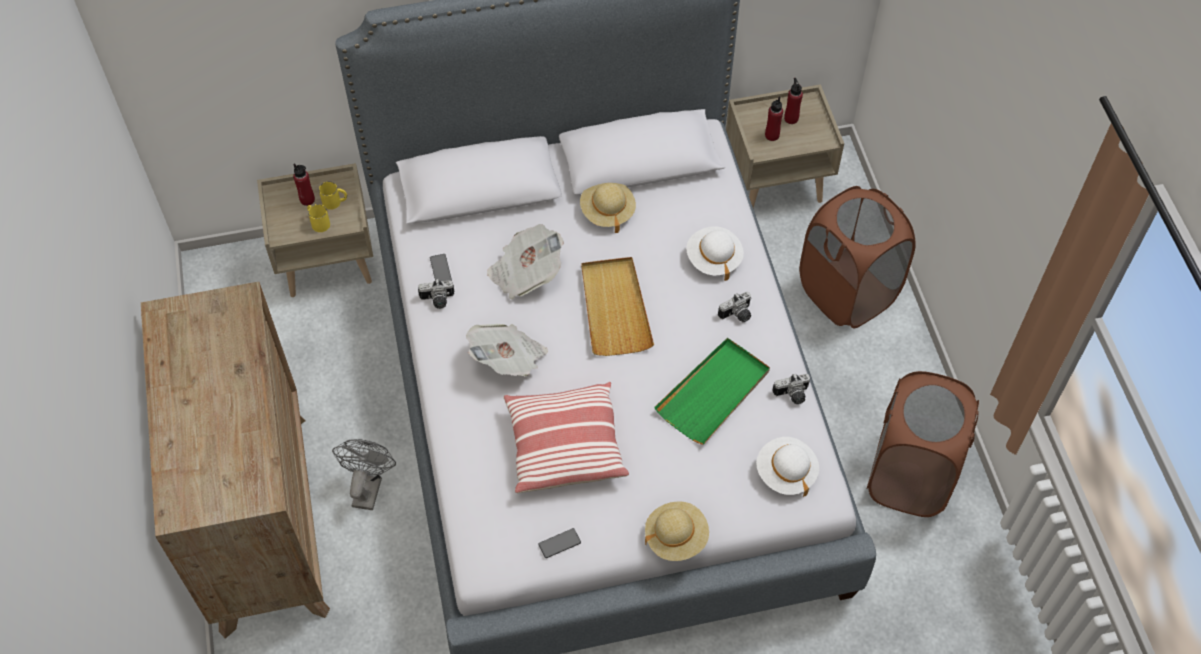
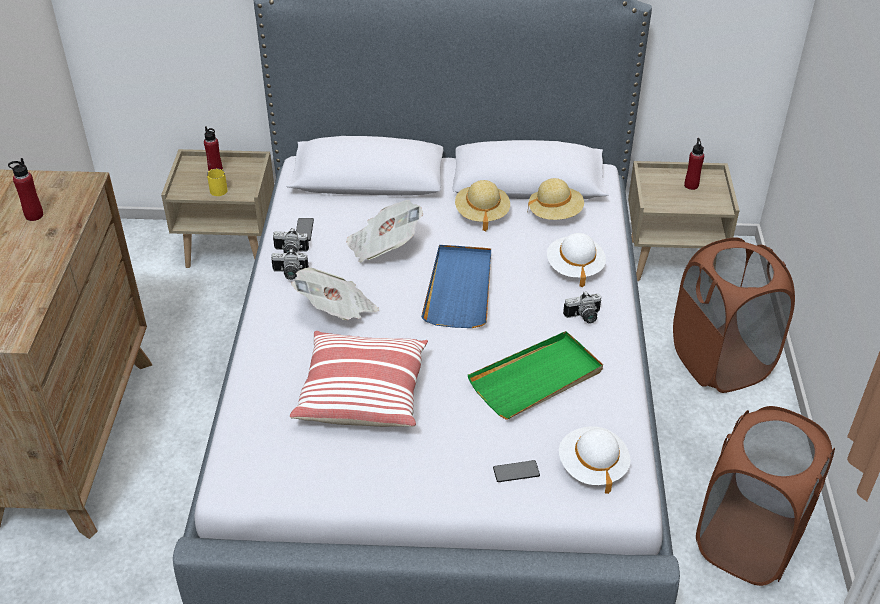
camera: 15 degrees right, 15 degrees down
(335, 202) = (239, 177): yellow mug -> none
(368, 487) = (184, 432): grey fan -> none
(559, 543) = (321, 480): phone -> phone (516, 472)
(614, 308) = (459, 288): beige tray -> blue tray
(676, 537) = (449, 502): beige hat -> beige hat (555, 213)
(772, 135) = (668, 194): red bottle -> red bottle (34, 215)
(792, 395) = (621, 397): camera -> camera (290, 273)

